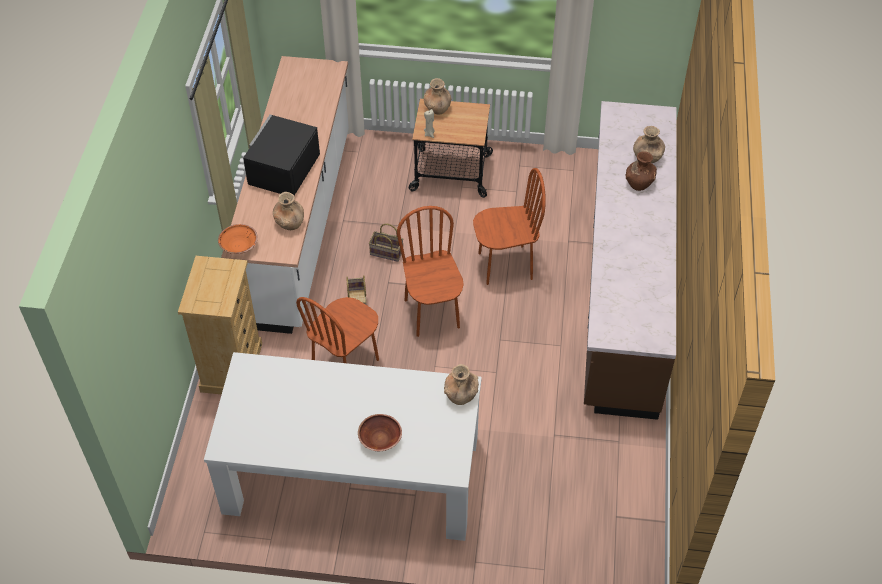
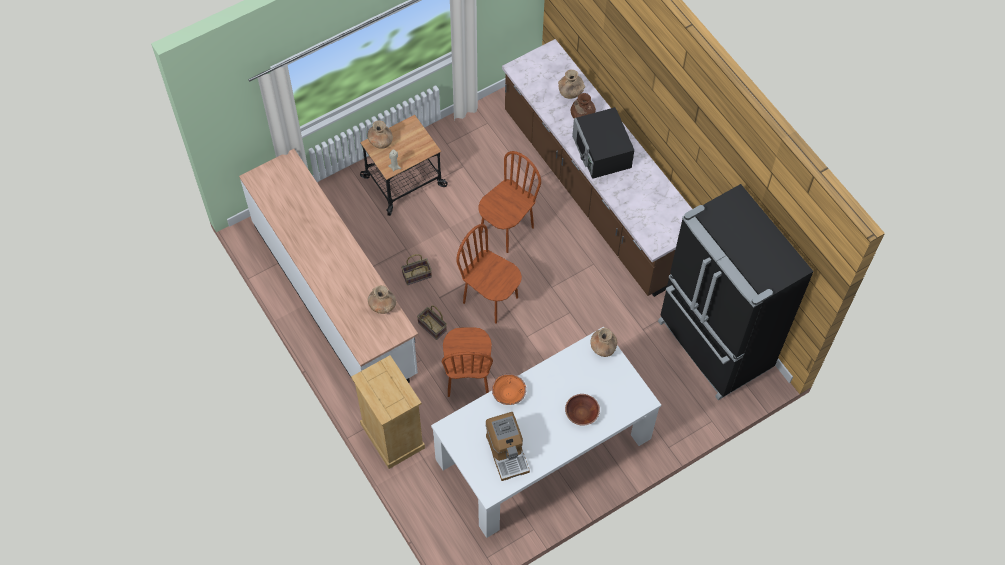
camera: 40 degrees left, 10 degrees up
(239, 246) = (365, 348): orange bowl -> orange bowl (509, 393)
(274, 424) = (507, 452): none -> coffee machine
(283, 169) = (335, 268): black microwave -> black microwave (602, 152)
(613, 499) = (713, 346): none -> black fridge

